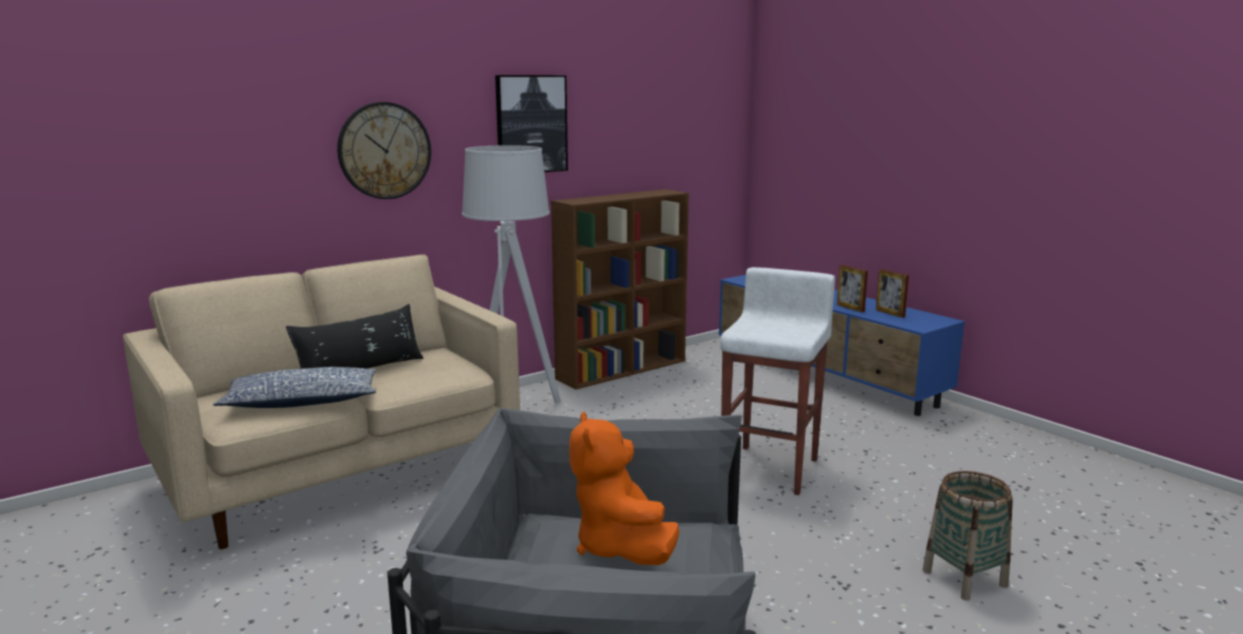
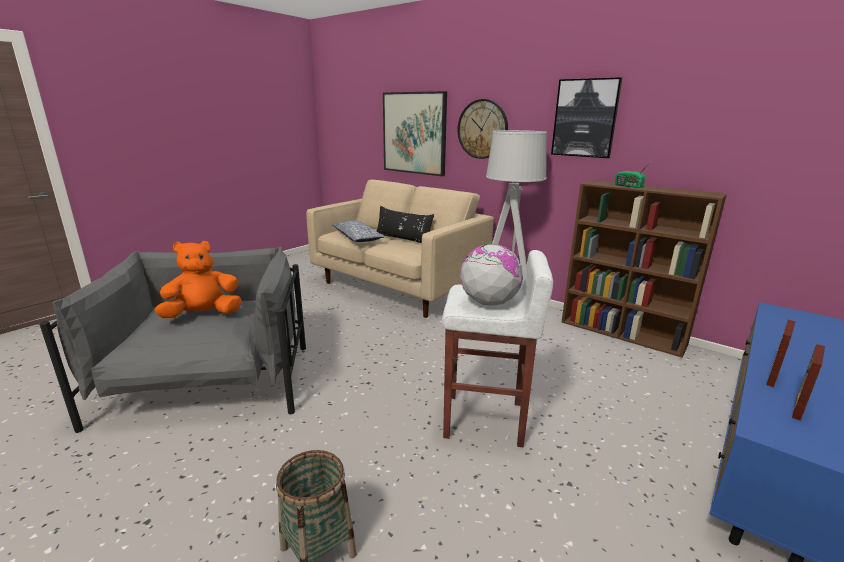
camera: 75 degrees right, 5 degrees up
(228, 172) = (414, 133): none -> picture
(608, 198) = (629, 186): none -> radio
(785, 327) = (489, 303): none -> globe

